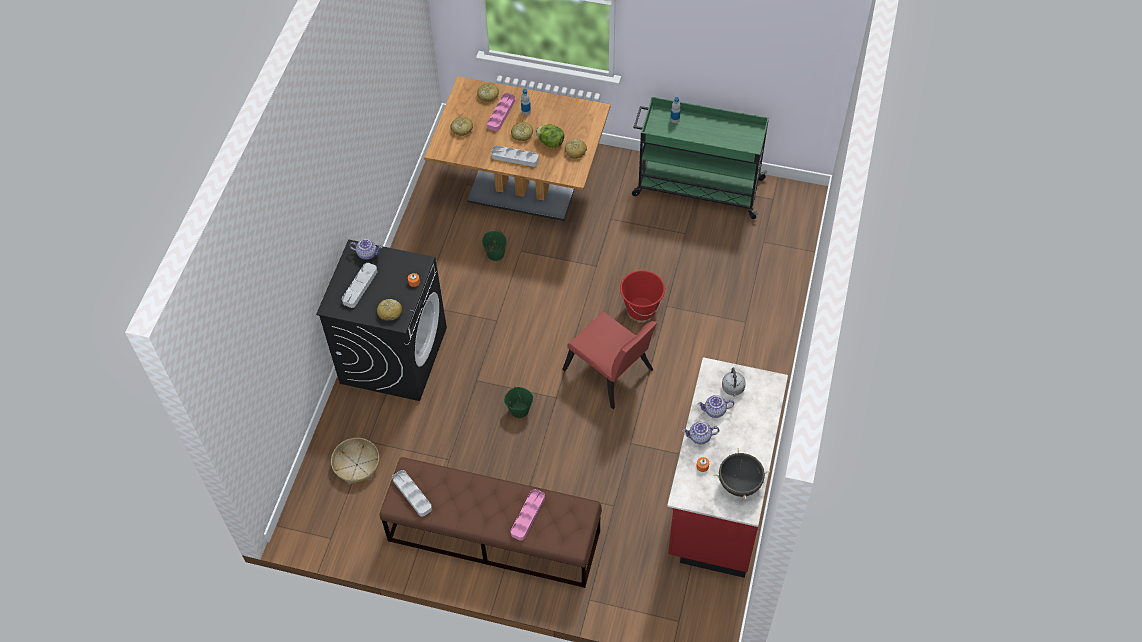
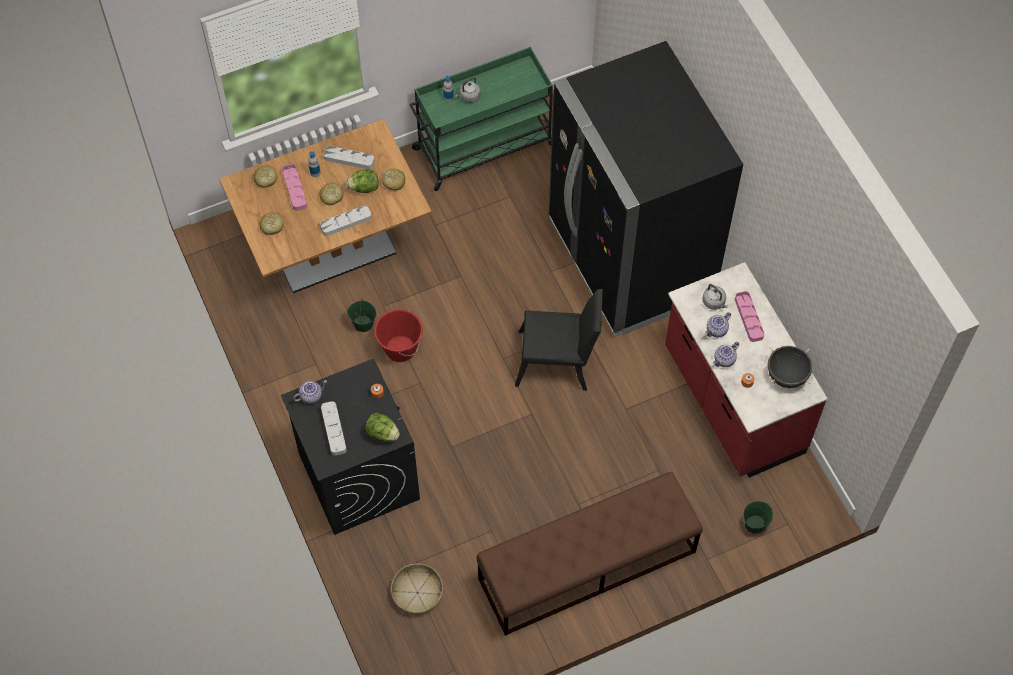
camera: 40 degrees left, 5 degrees up
(390, 312) = (382, 433): bread -> lettuce
(412, 494) = (519, 576): grey tray -> grey tray (349, 159)
(519, 410) = (511, 446): green bucket -> green bucket (754, 524)
(528, 516) = (627, 524): pink tray -> pink tray (748, 318)
(611, 374) = (558, 362): red chair -> black chair
(641, 309) = (533, 288): red bucket -> red bucket (400, 349)
(691, 128) = (468, 97): none -> grey kettle
(735, 337) = (630, 260): none -> black fridge

